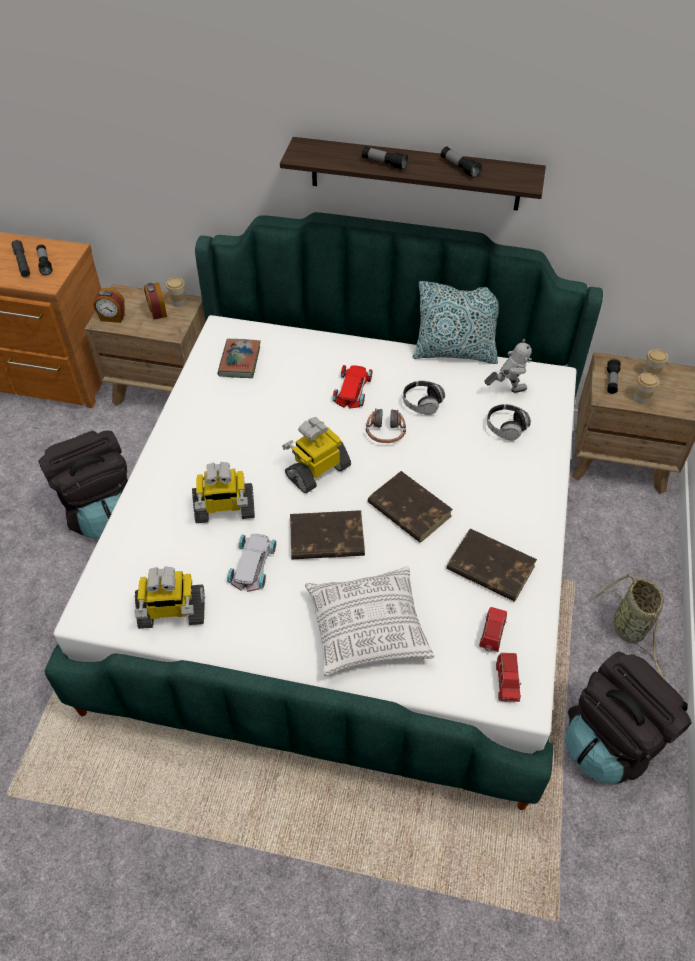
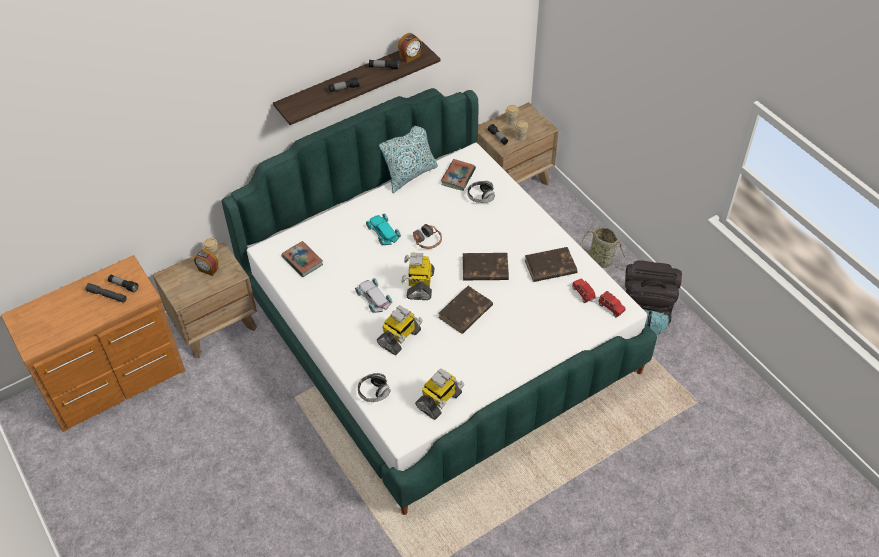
camera: 45 degrees left, 0 degrees up
(100, 510) = (274, 418): black backpack -> none
(112, 318) = (184, 293): alarm clock -> alarm clock (410, 57)
(253, 564) = (447, 350): white toy car -> white toy car (374, 297)
(353, 389) = (383, 231): red toy car -> turquoise toy car
(367, 629) = (532, 334): pillow -> none
(422, 403) = (427, 213): headphones -> headphones (373, 392)
(506, 390) = (458, 177): toy robot -> book

